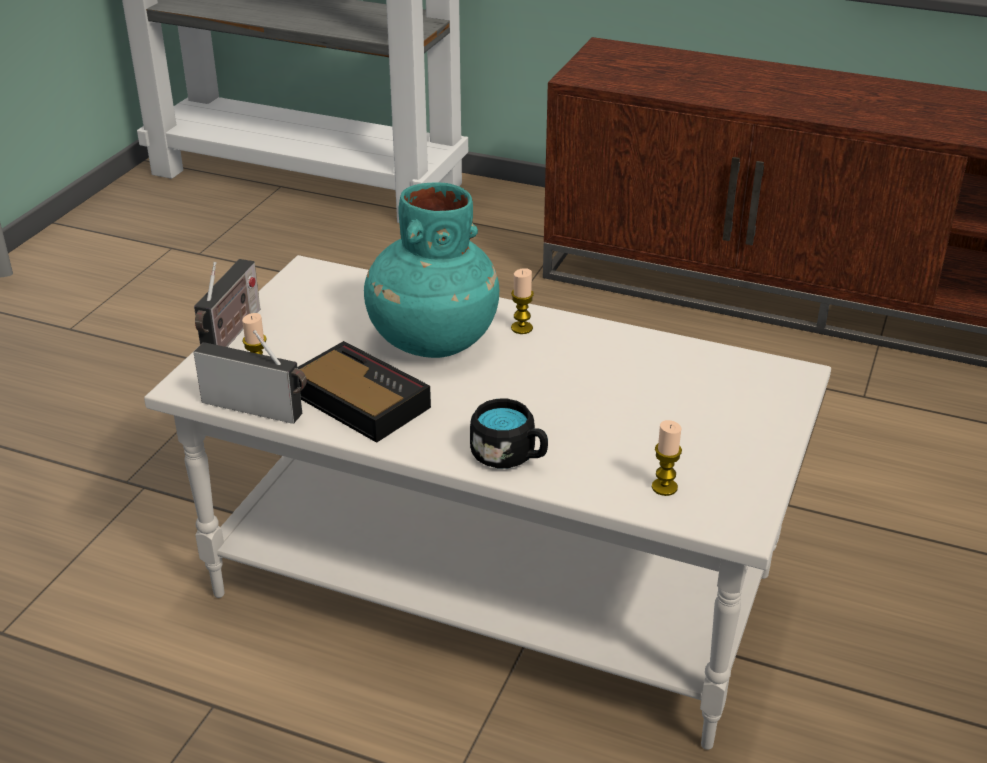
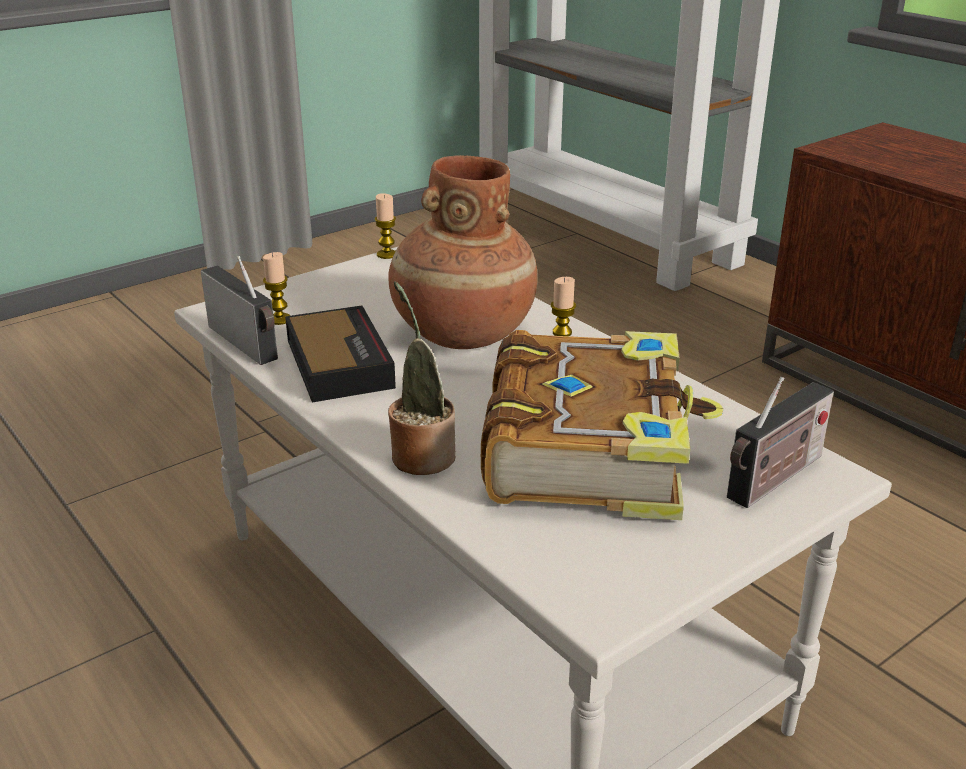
camera: 30 degrees right, 5 degrees down
(231, 335) = (295, 283): radio -> radio (773, 480)
(432, 340) = (462, 333): turquoise vase -> brown vase
(510, 456) = (421, 455): black mug -> potted plant
(625, 409) = (590, 450): none -> book
(664, 487) = (551, 540): candle -> candle (387, 254)

